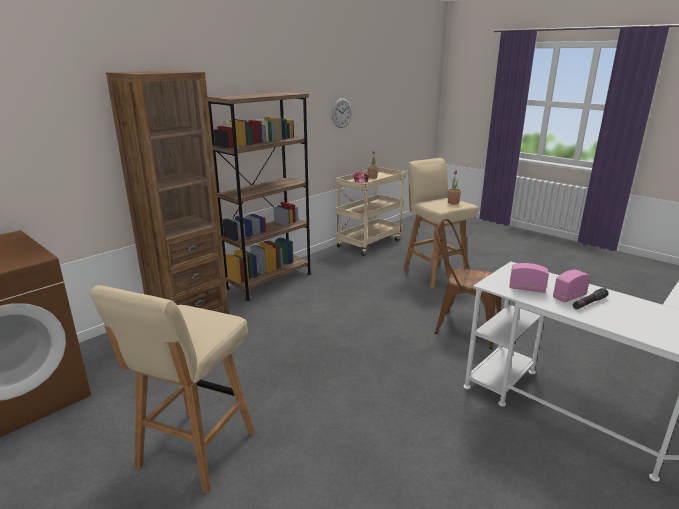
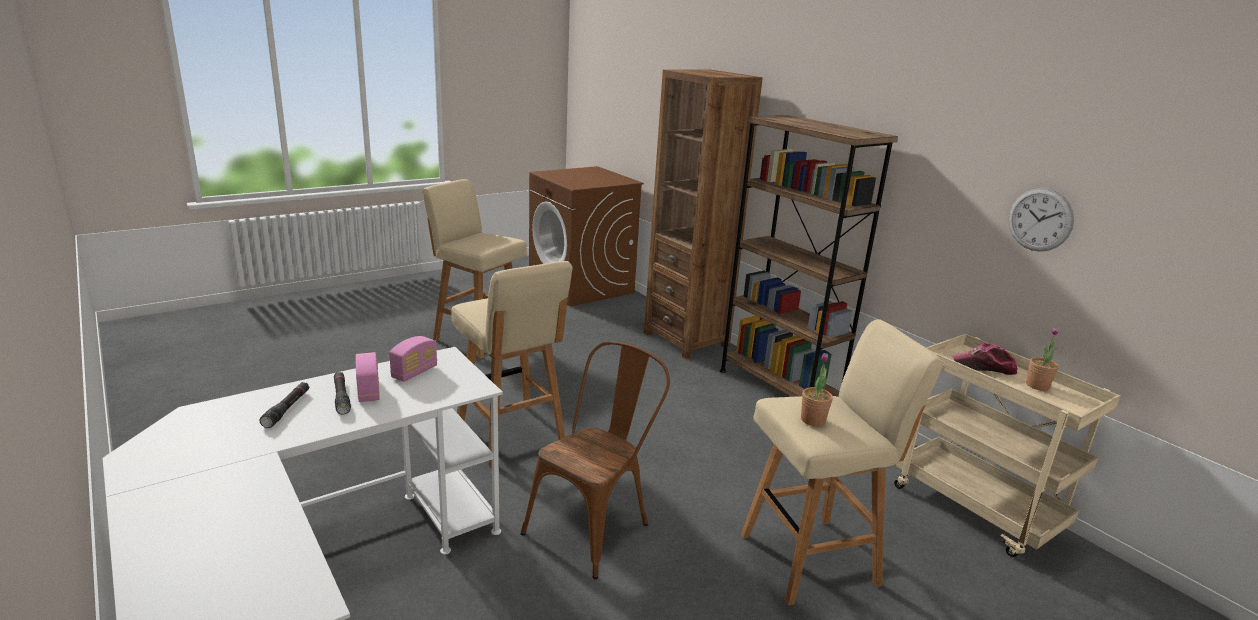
camera: 100 degrees right, 0 degrees up
(392, 375) = (511, 436): none -> beige stool
(629, 316) = (287, 409): none -> black flashlight

